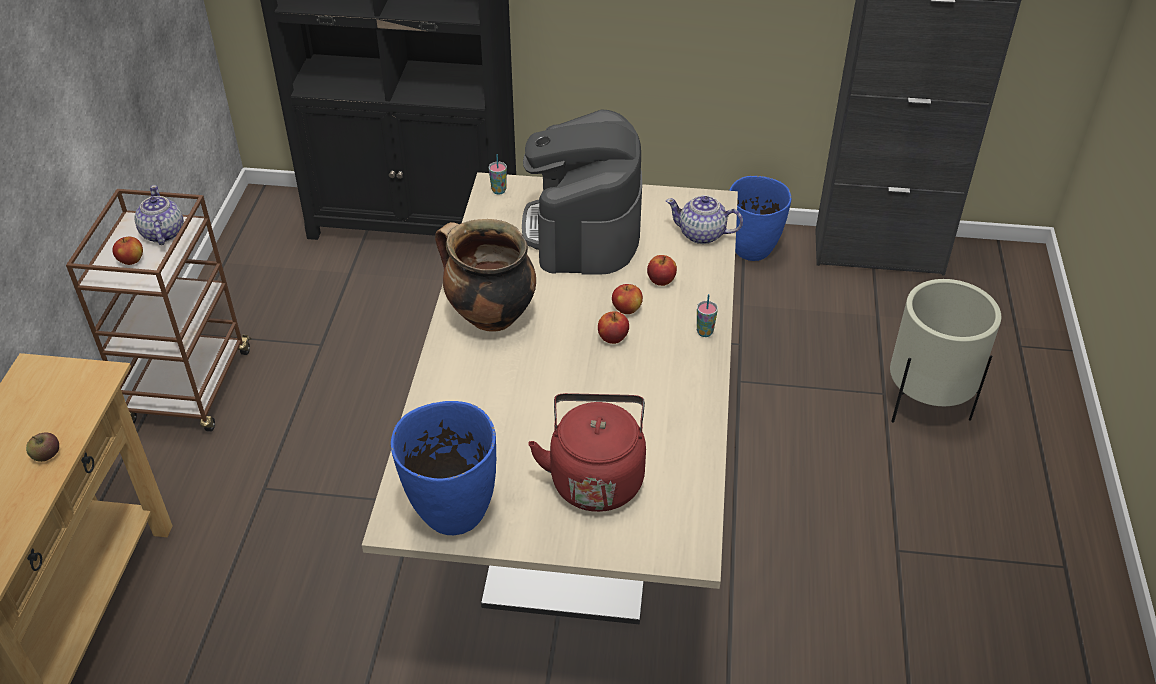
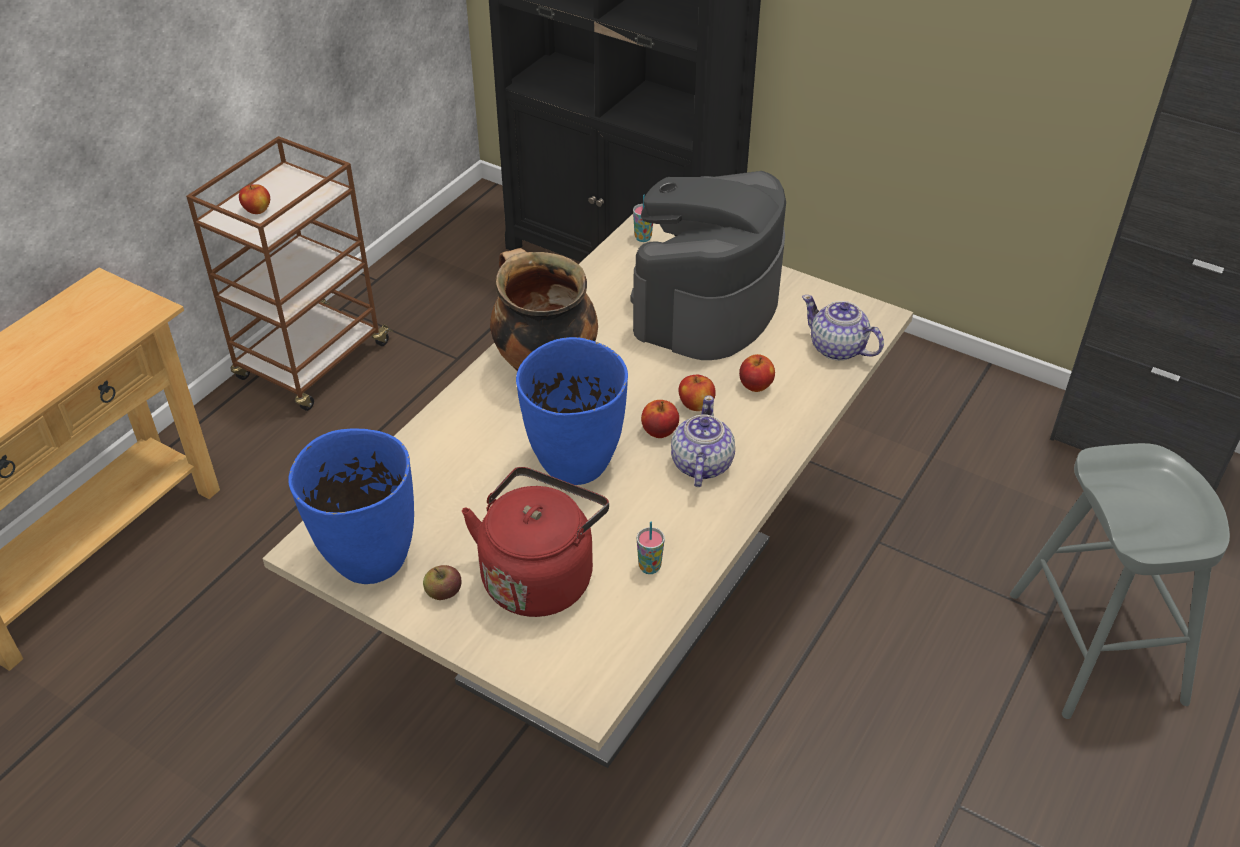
camera: 25 degrees right, 0 degrees up
(47, 455) = (55, 370): apple -> apple (443, 593)
(162, 234) = (301, 192): teapot -> teapot (701, 465)
(704, 332) = (767, 458): cup -> cup (649, 567)
(753, 250) = (980, 399): blue vase -> blue vase (575, 465)
(926, 404) = (1095, 647): beige planter -> grey stool

